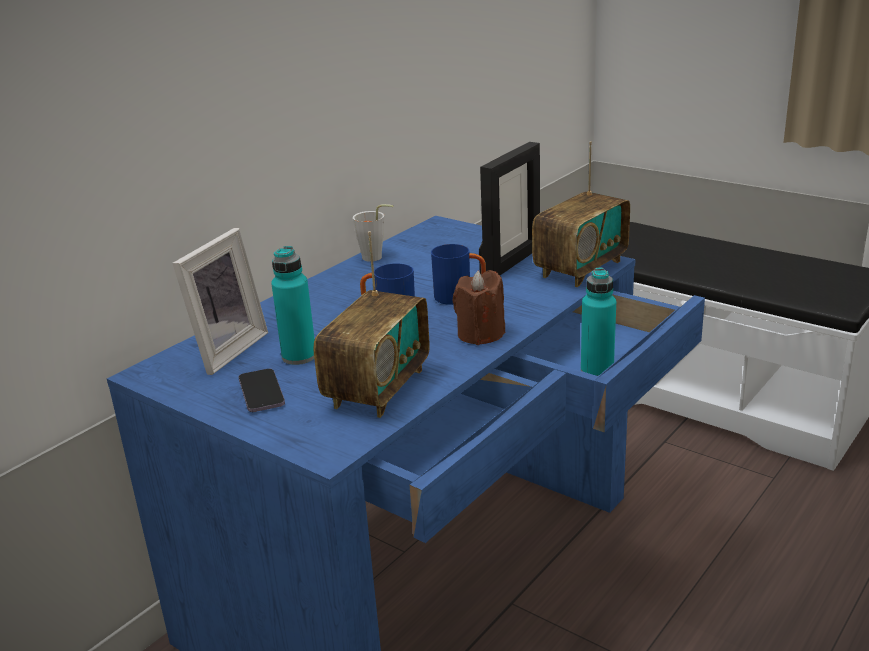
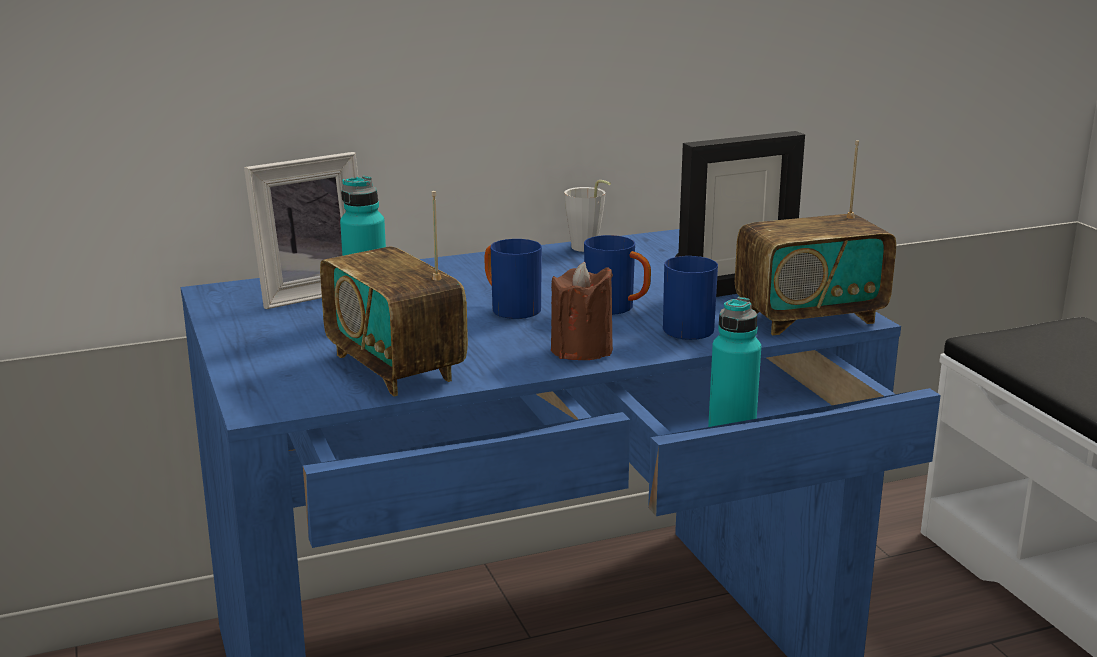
camera: 30 degrees right, 5 degrees down
(261, 393) = (285, 338): phone -> none
(377, 388) = (395, 367): radio -> radio turned 90 degrees clockwise
(523, 296) = (691, 327): none -> blue mug

